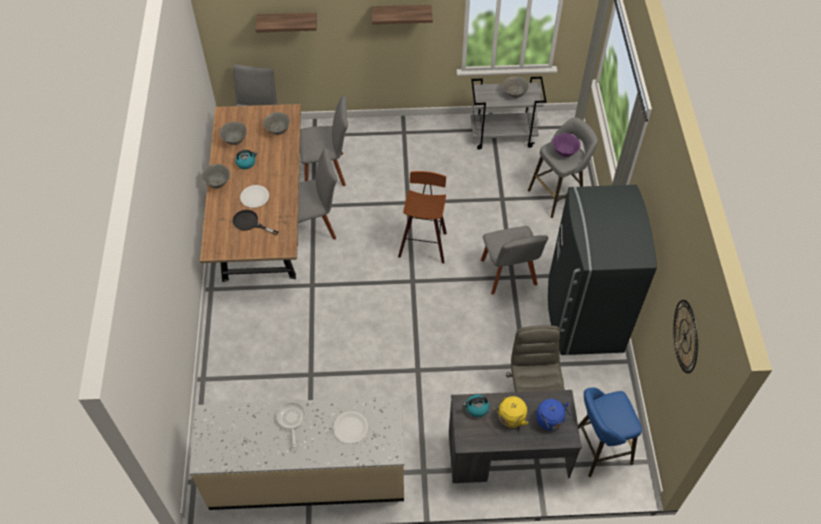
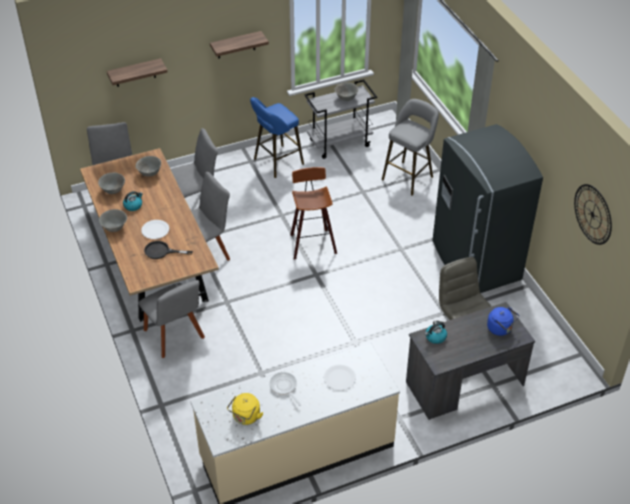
camera: 20 degrees left, 10 degrees down
(509, 275) = (398, 248): grey chair -> grey chair (175, 336)
(510, 418) = (467, 336): yellow kettle -> yellow kettle (245, 417)
(564, 152) = (411, 130): purple bowl -> none
(597, 449) = (536, 358): blue stool -> blue stool (276, 162)

